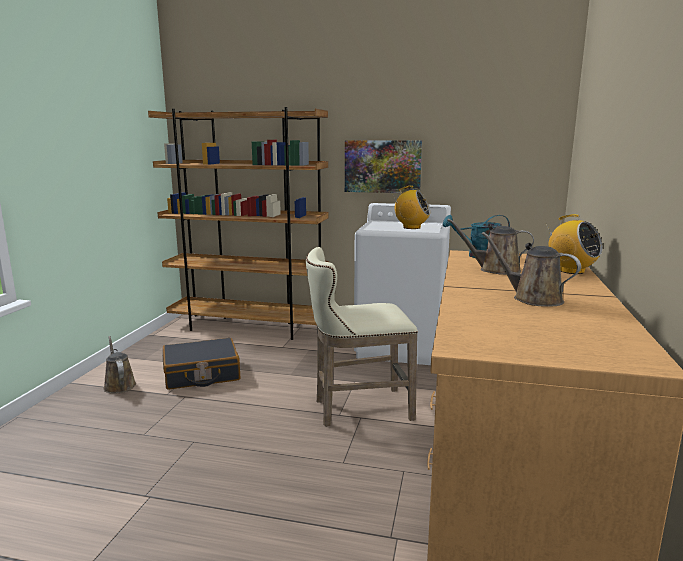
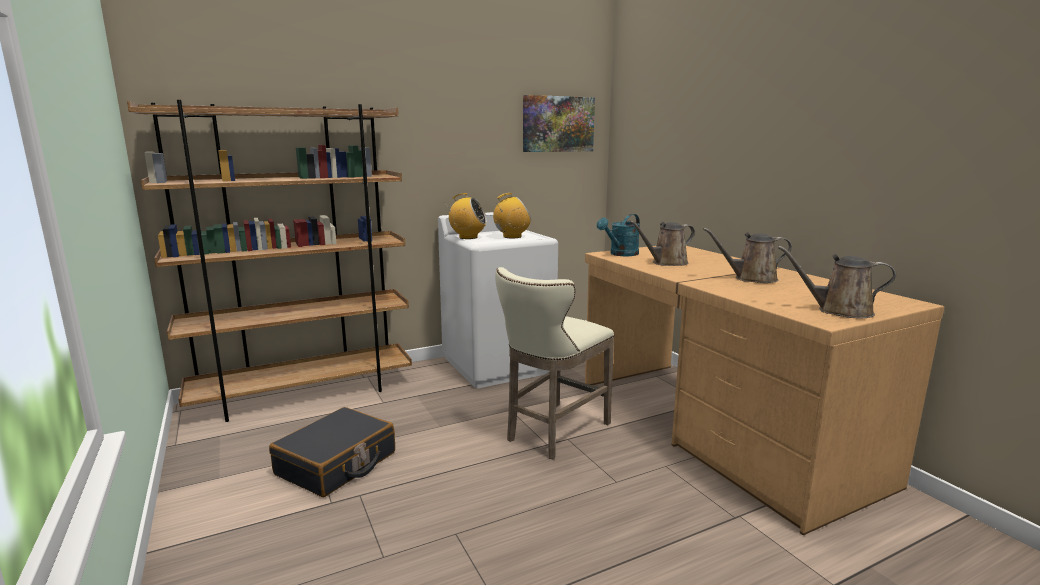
camera: 40 degrees left, 0 degrees up
(119, 385) = (239, 521): brown watering can -> brown watering can (839, 311)
(382, 166) = (447, 174): picture -> picture (558, 124)
(571, 271) = (707, 255): radio -> radio (468, 237)

